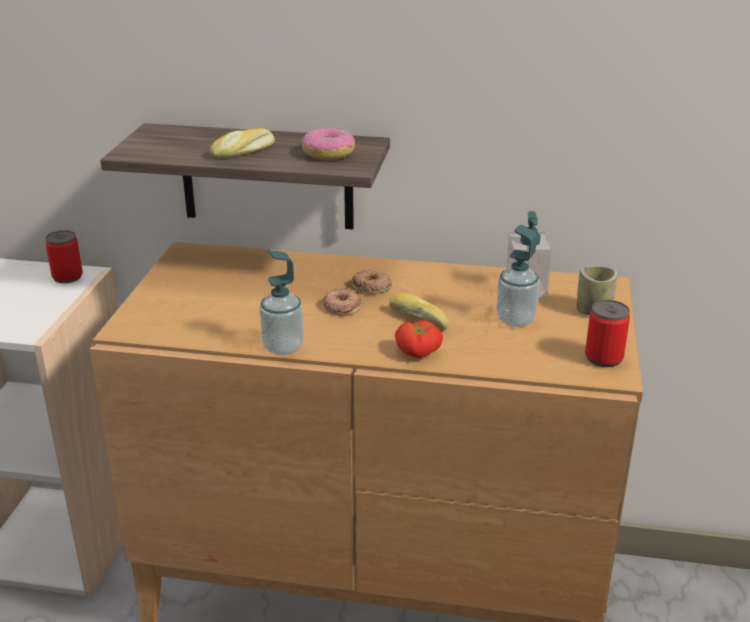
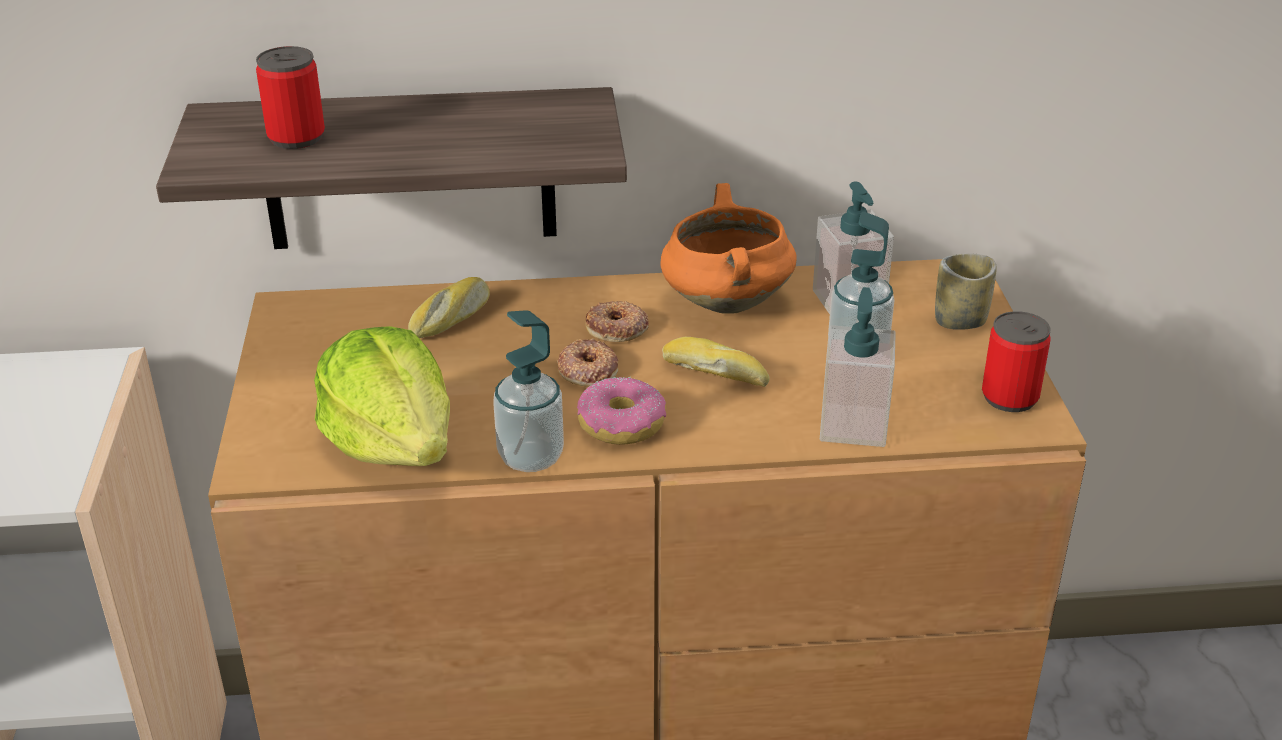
camera: 15 degrees left, 5 degrees up
(67, 277) = (75, 375): can -> can (296, 137)
(208, 328) = (394, 442): none -> lettuce
(244, 151) = (395, 141): bread -> bread (452, 318)
(329, 153) = (535, 129): donut -> donut (622, 424)
(417, 353) = (741, 433): tomato -> none
(446, 280) = (724, 301): none -> orange cooking pot
(491, 358) = (853, 425): none -> soap dispenser

